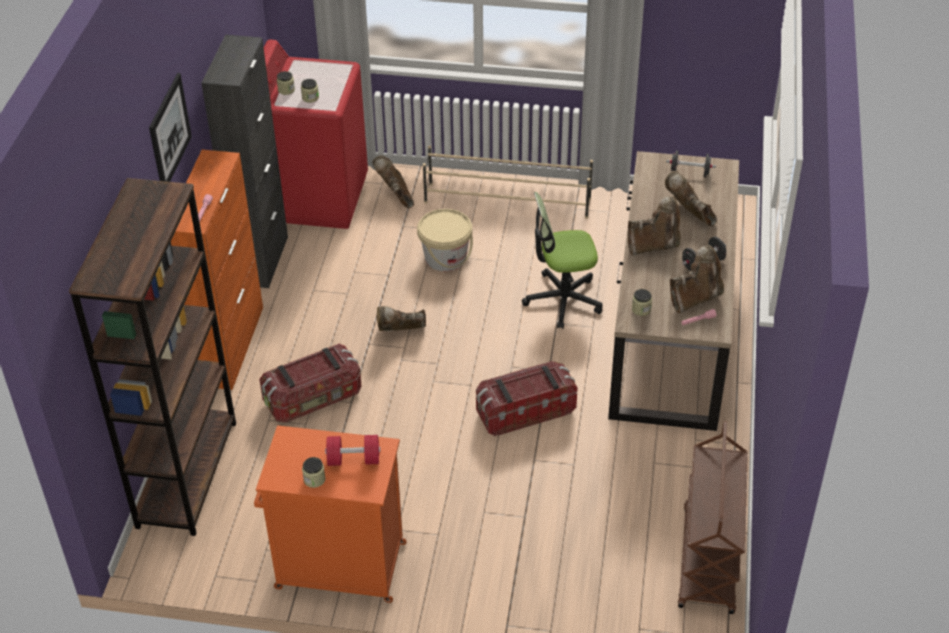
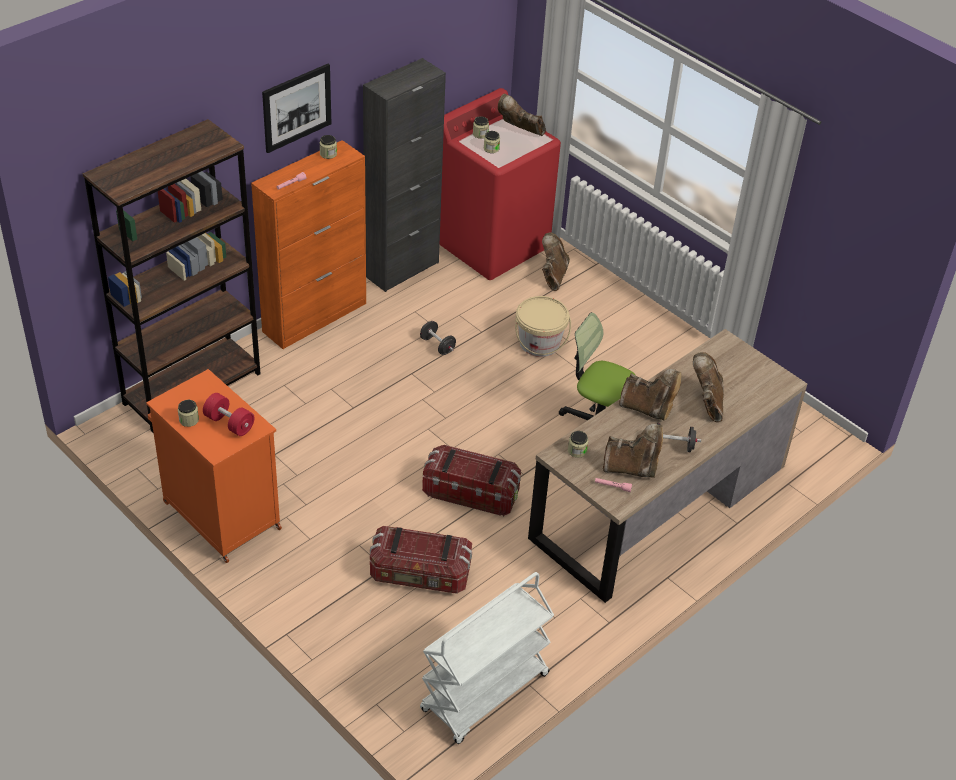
camera: 35 degrees right, 0 degrees up
(204, 168) = (328, 154): none -> jar
(314, 399) = (330, 389): storage box -> storage box (420, 575)
(400, 333) = (443, 379): brown boot -> brown boot (520, 131)
(508, 201) = (638, 328): beige shoe rack -> none
(689, 173) = (749, 370): black dumbbell -> black dumbbell (437, 345)
(708, 561) = (485, 694): brown cart -> white cart

